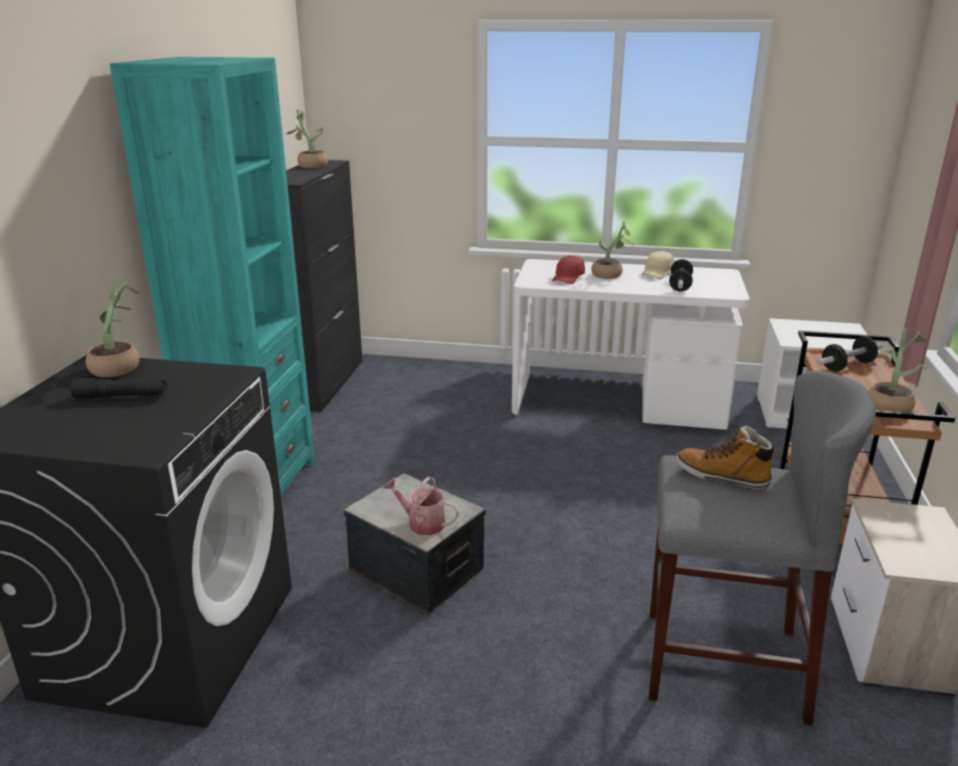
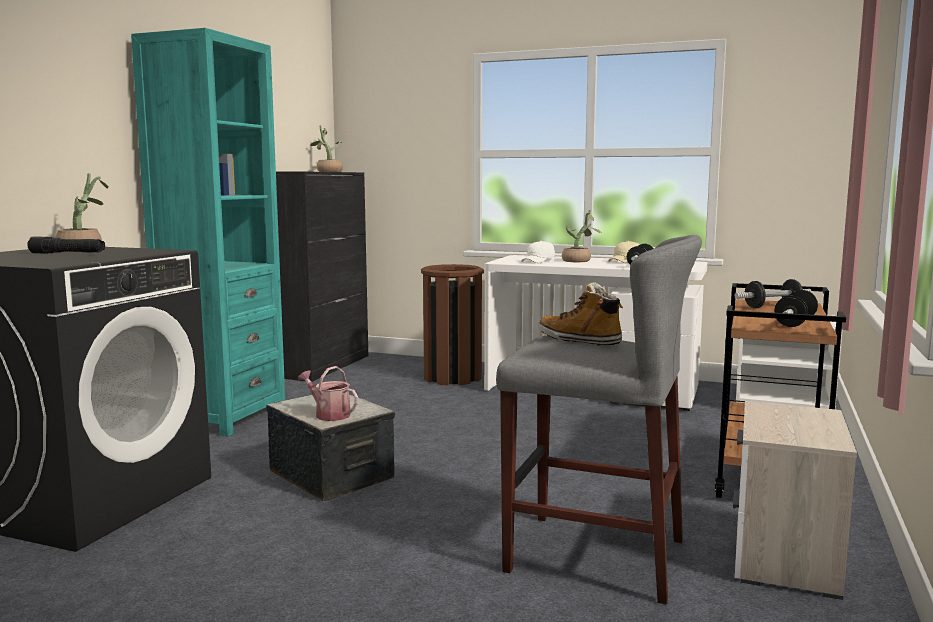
camera: 10 degrees right, 15 degrees down
(469, 393) = (452, 377): none -> brown trash can
(568, 278) = (538, 261): red cap -> white cap
(889, 405) = (795, 323): potted plant -> dumbbell

